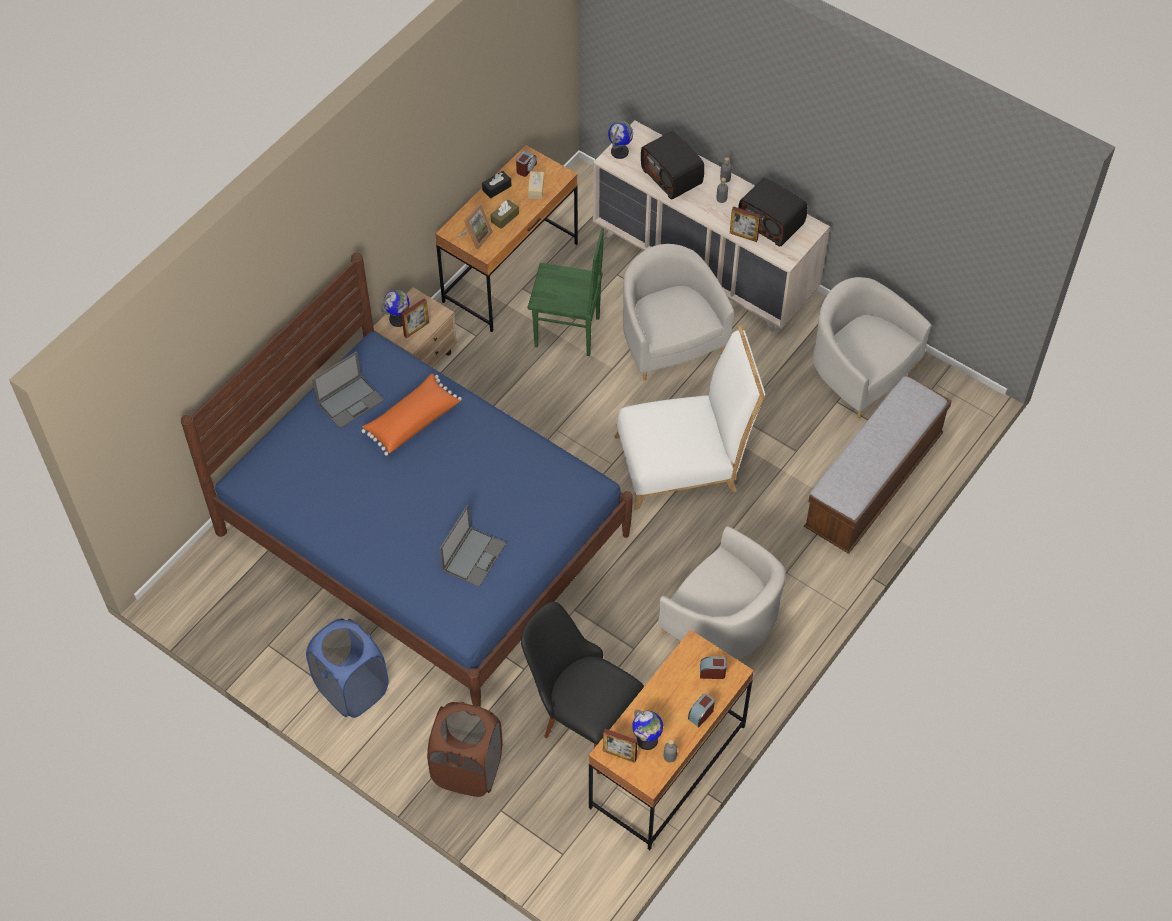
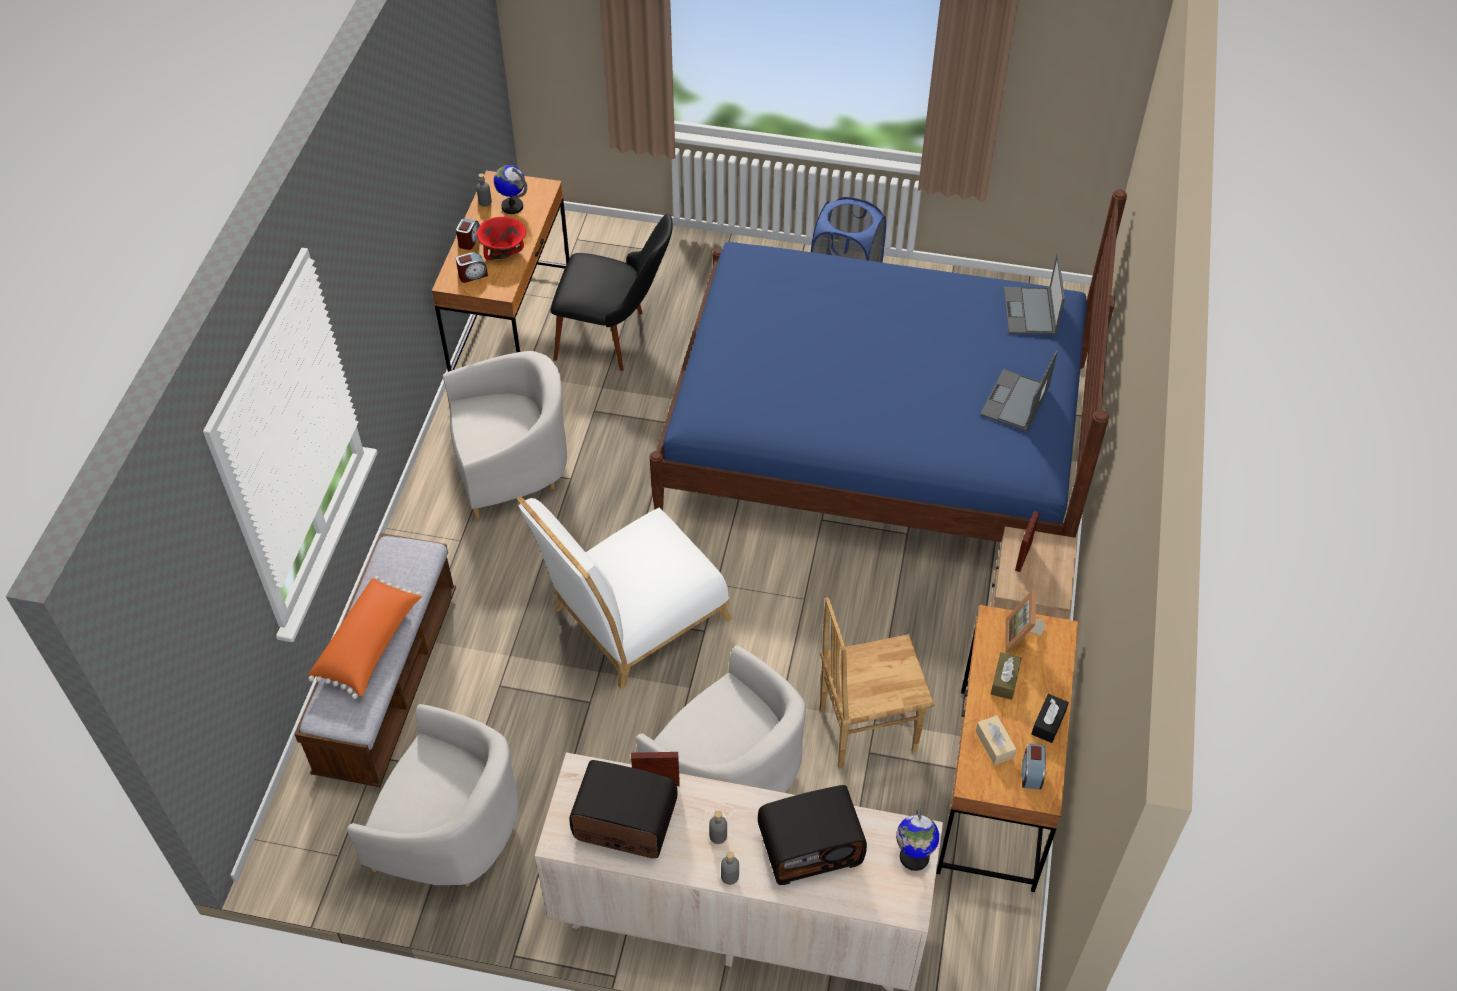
camera: 155 degrees right, 5 degrees down
(398, 319) = (1053, 560): globe -> none
(411, 421) = (933, 406): orange pillow -> orange pillow (370, 645)
(468, 769) = (697, 267): brown laundry basket -> none
(474, 556) = (772, 305): laptop -> laptop (1030, 312)
(567, 333) = (866, 728): green chair -> brown chair
(619, 754) = (533, 189): picture frame -> none
(673, 176) = (810, 846): radio -> radio turned 135 degrees clockwise
(676, 688) = (503, 251): none -> red bowl
(723, 622) = (511, 466): white armchair -> white armchair turned 150 degrees clockwise

